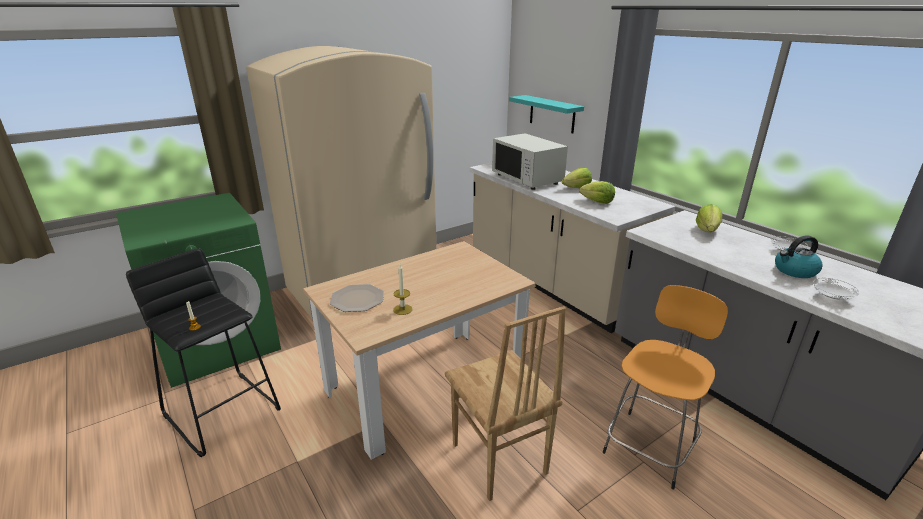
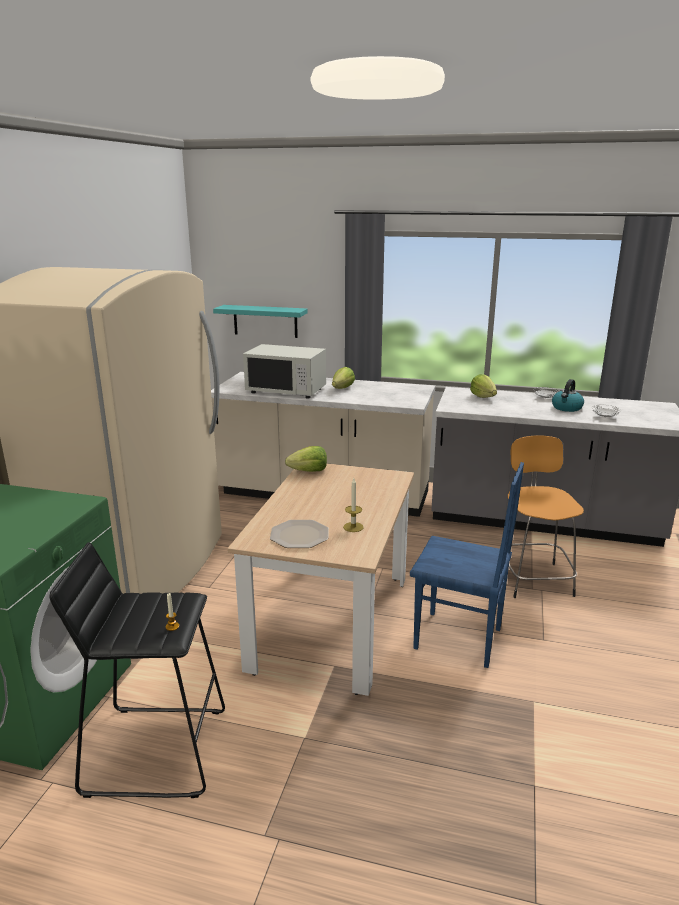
camera: 40 degrees left, 5 degrees down
(498, 459) = (458, 640): brown chair -> blue chair
(597, 202) = (378, 395): lettuce -> lettuce (309, 471)

